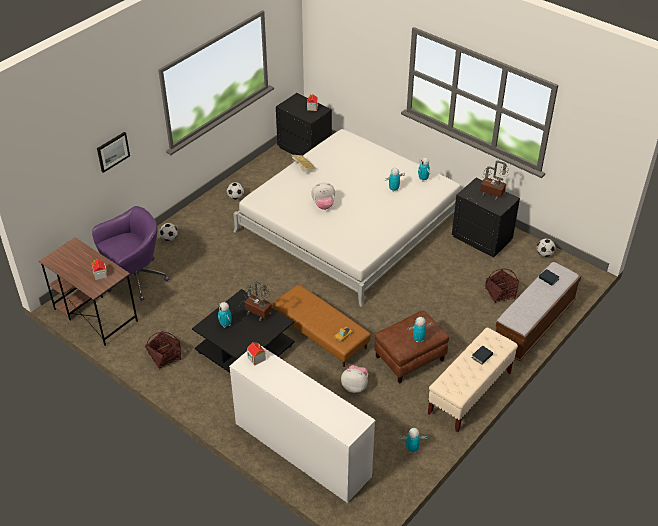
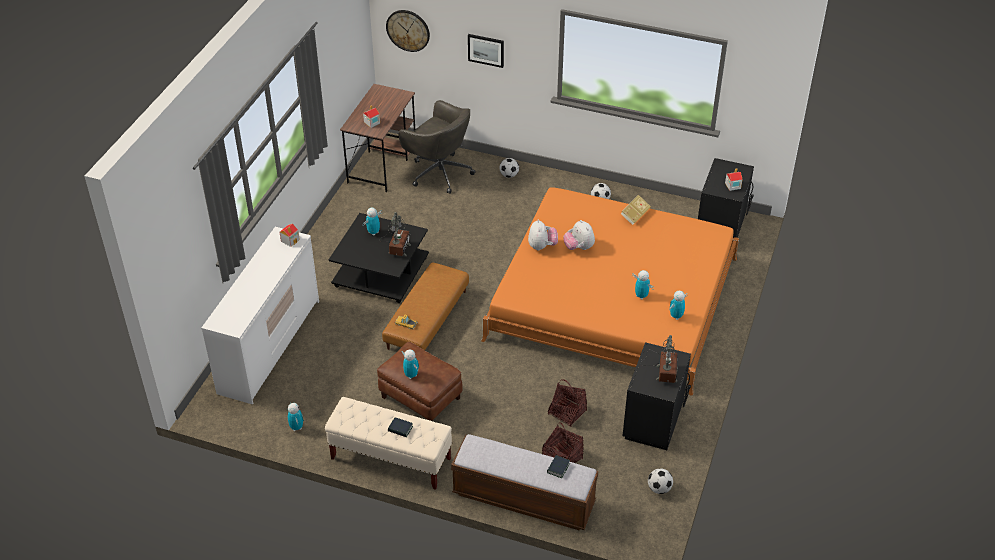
camera: 70 degrees right, 0 degrees up
(47, 187) = (408, 30): none -> wall clock
(135, 280) = (439, 172): purple office chair -> grey office chair
(165, 357) = (348, 223): basket -> basket (567, 412)
(350, 222) = (613, 298): white bed -> orange bed
(355, 386) = (364, 364): plush toy -> plush toy (542, 246)

